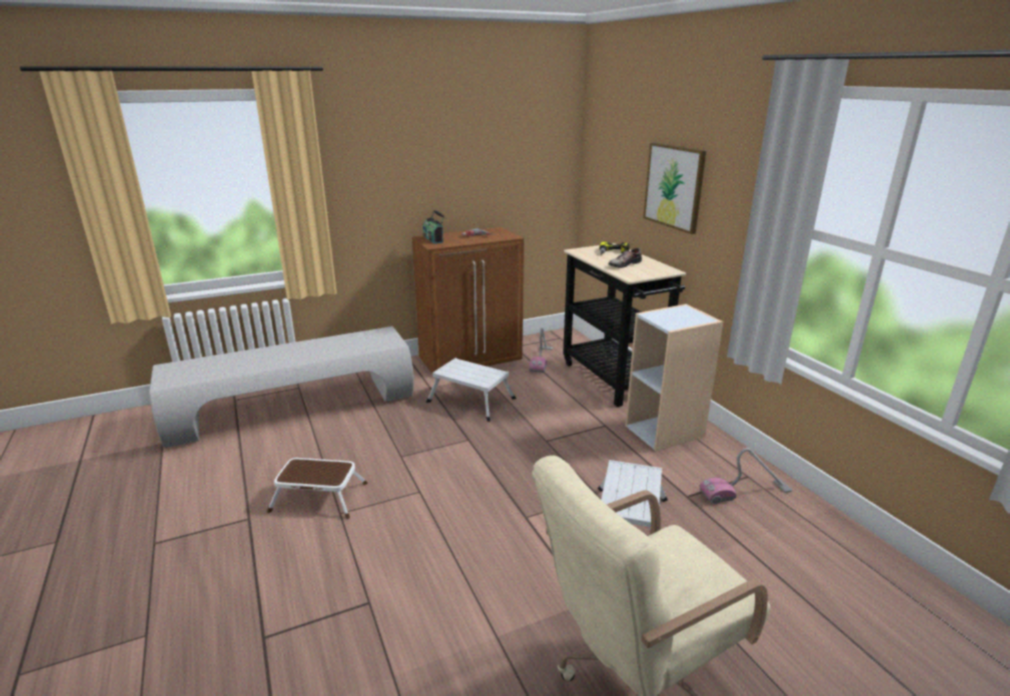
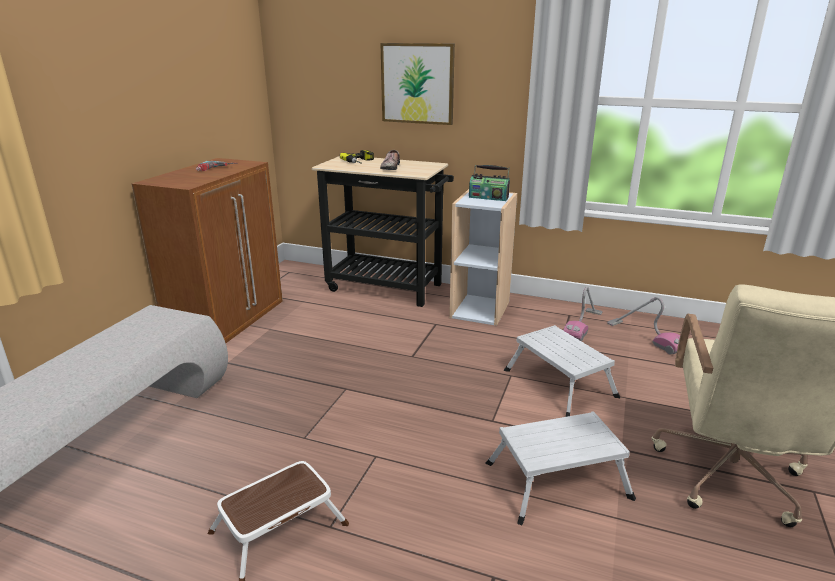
camera: 45 degrees left, 0 degrees up
(434, 239) = (169, 180): radio -> radio (488, 197)
(471, 400) = (292, 354): white step ladder -> white step ladder (558, 480)
(541, 360) = (302, 295): vacuum cleaner -> vacuum cleaner (644, 337)

